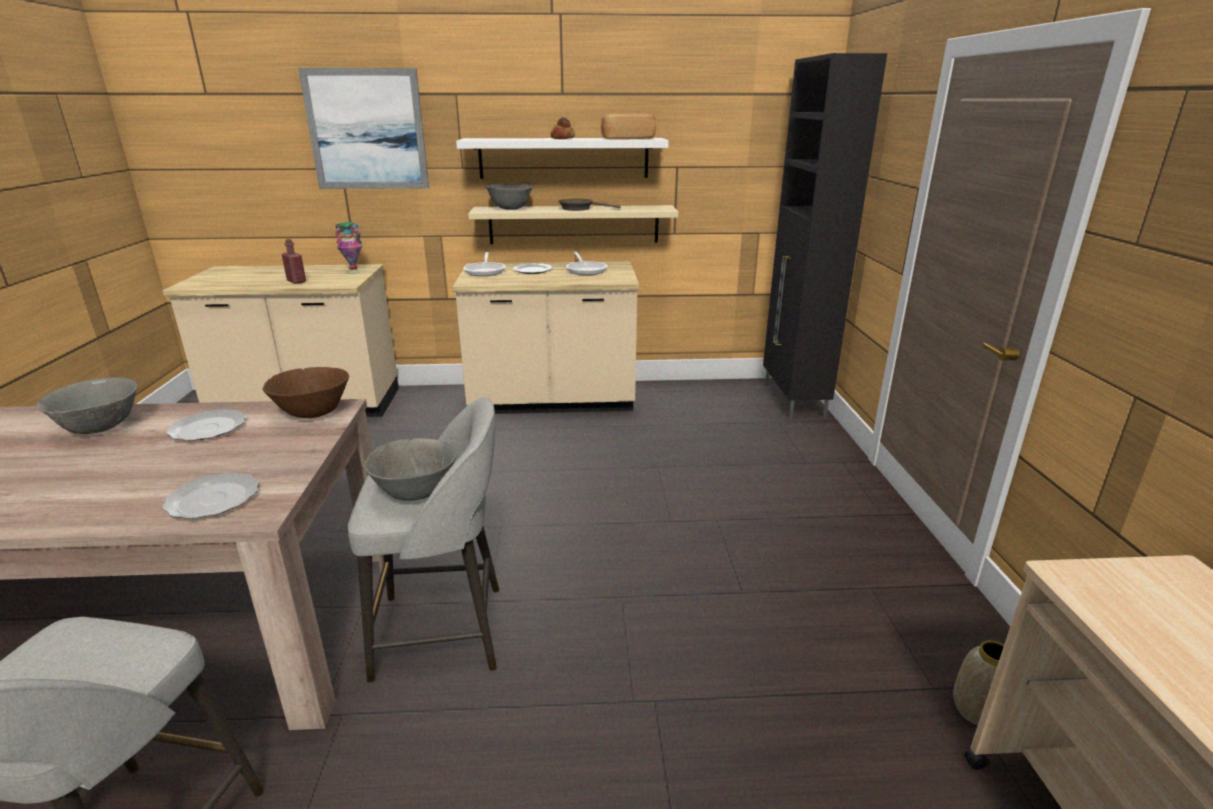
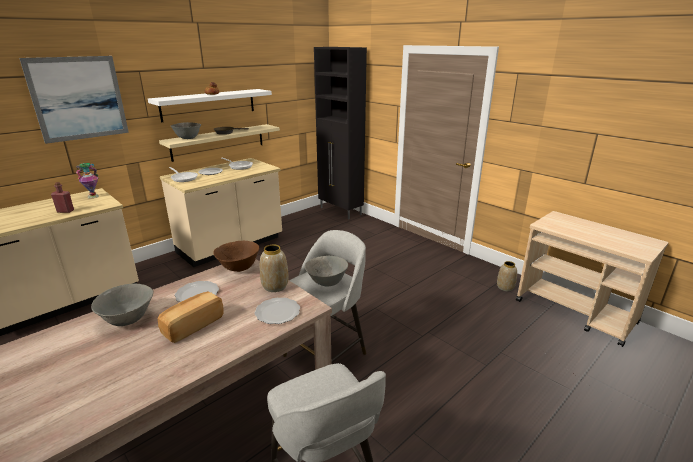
camera: 40 degrees left, 0 degrees up
(292, 459) = (275, 286): none -> vase
(627, 138) = (247, 91): bread -> bread (193, 325)

